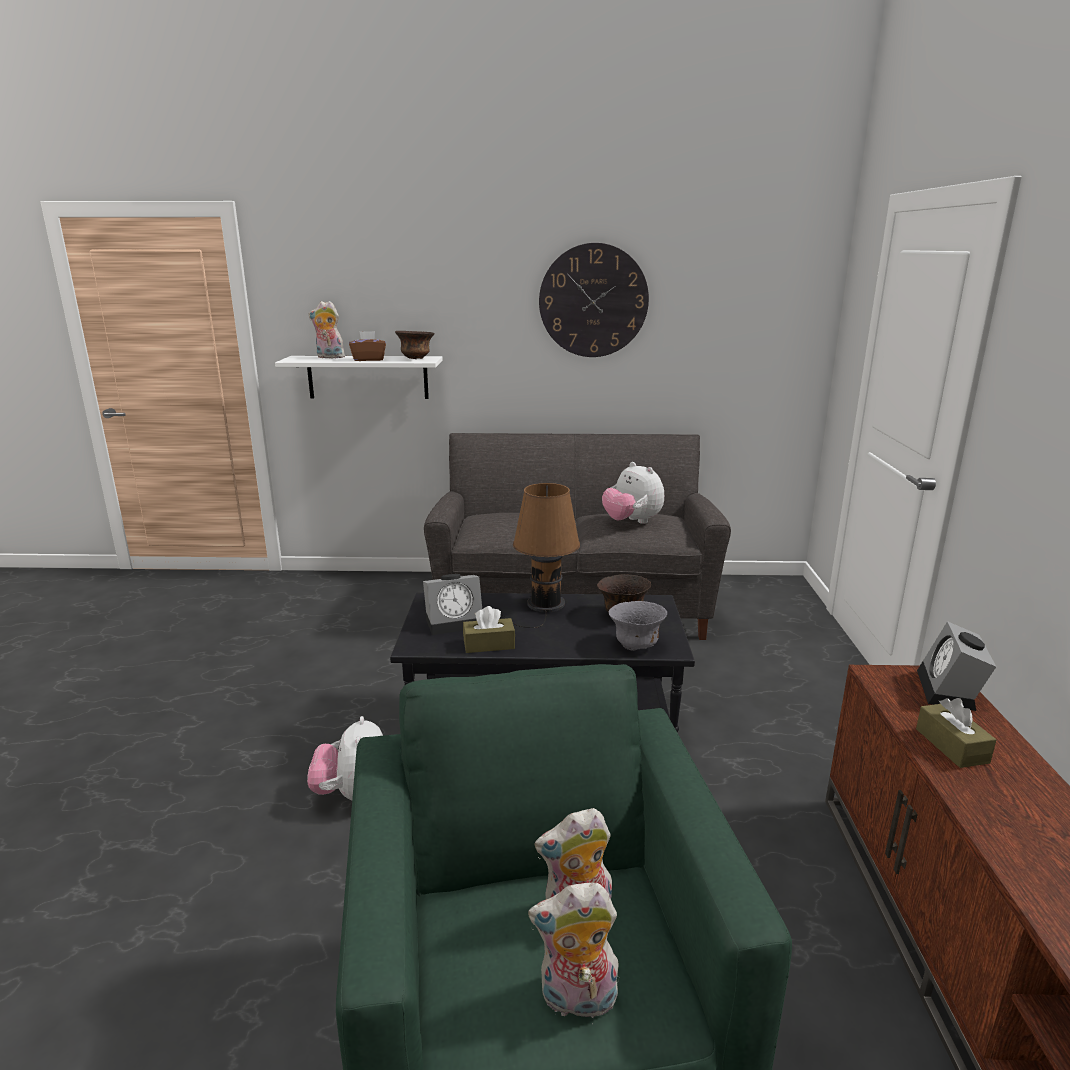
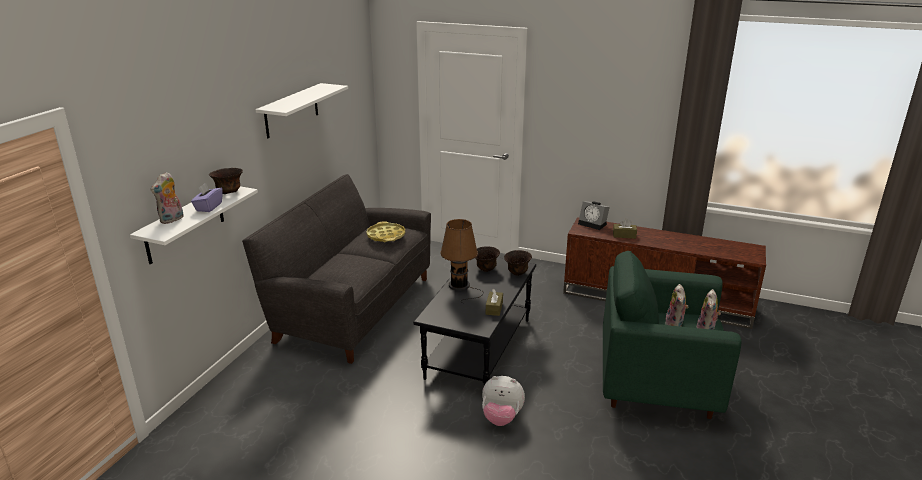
camera: 70 degrees left, 5 degrees up
(369, 359) = (208, 207): brown tissue box -> purple tissue box
(456, 621) = (462, 313): alarm clock -> none
(593, 301) = (291, 110): wall clock -> white shelf
(632, 522) = (386, 236): plush toy -> yellow tray
(636, 646) = (517, 273): grey bowl -> brown bowl

